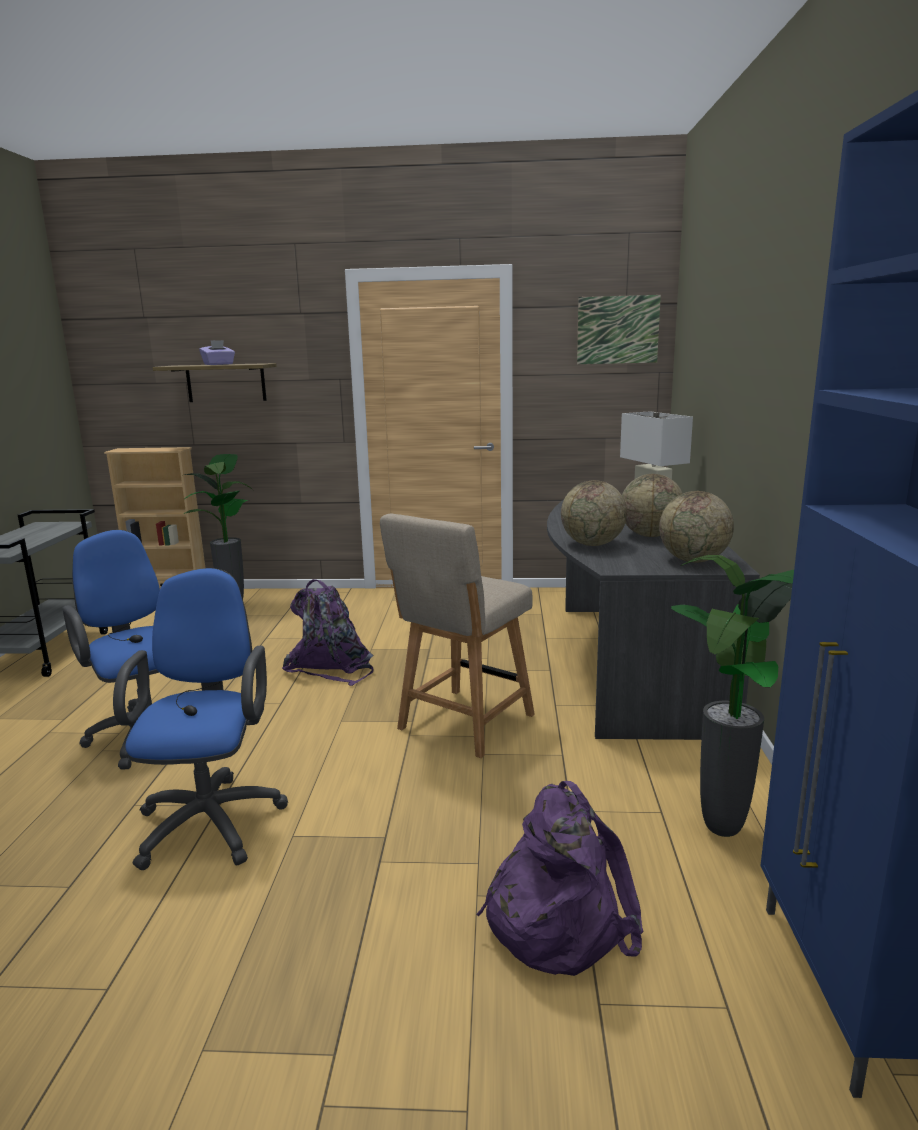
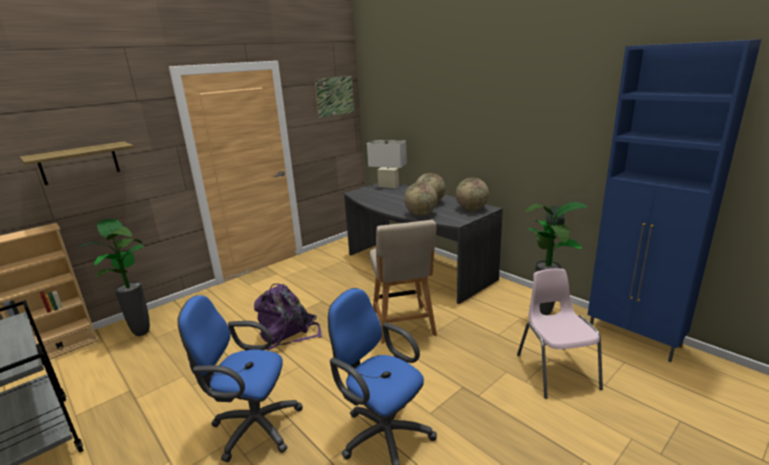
camera: 45 degrees left, 5 degrees up
(219, 364) = (83, 149): purple tissue box -> none
(557, 918) = (556, 370): purple backpack -> pink chair

